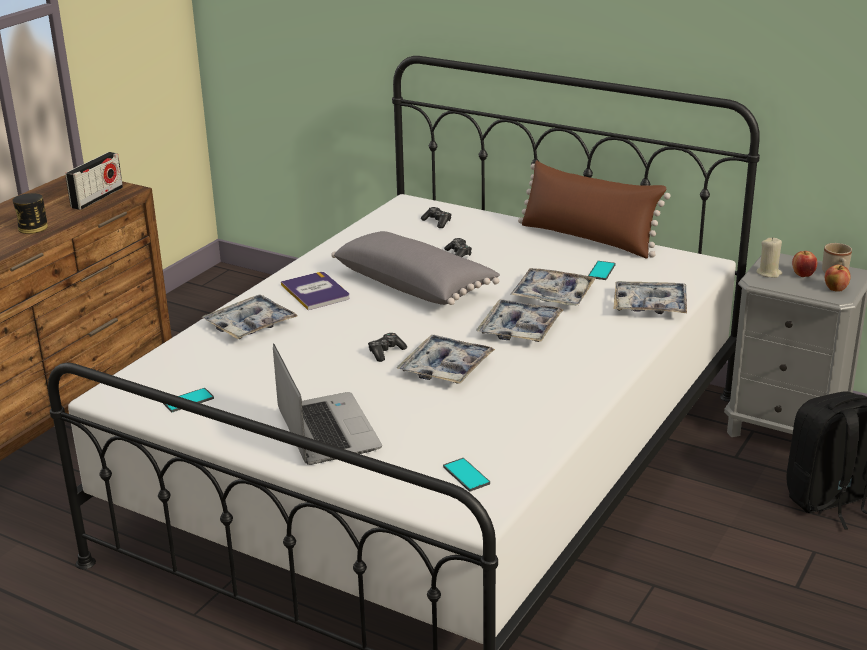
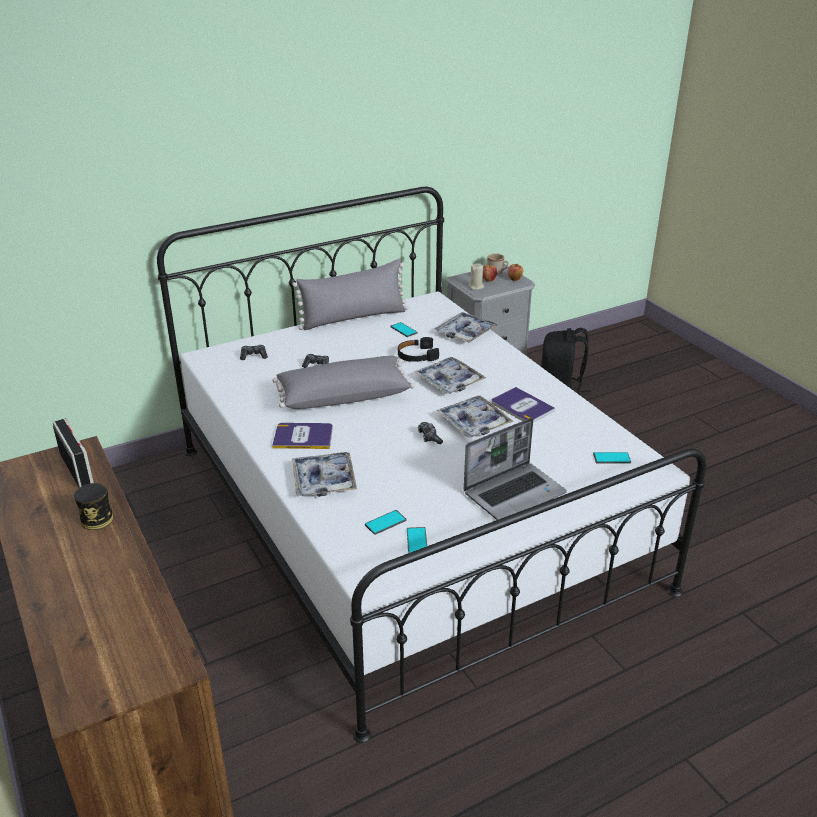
camera: 60 degrees left, 5 degrees up
(206, 376) = (385, 522): none -> phone
(326, 430) = (514, 493): laptop -> laptop turned 135 degrees clockwise
(518, 386) = (522, 406): none -> book
(553, 295) = (417, 355): tray -> black headphones
(588, 239) = (353, 318): brown pillow -> grey pillow

